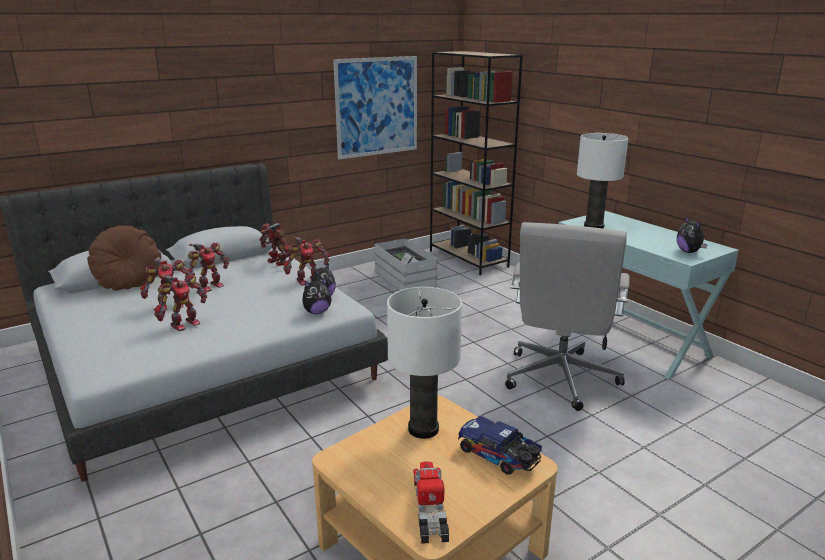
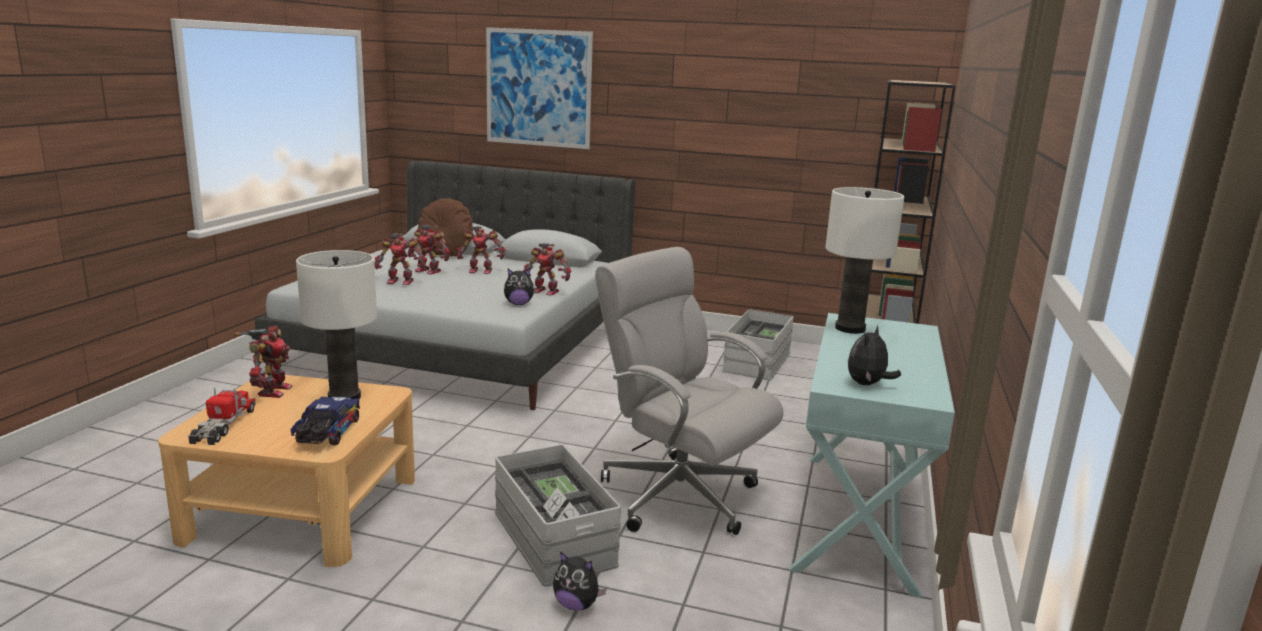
camera: 50 degrees right, 5 degrees down
(277, 262) = (565, 275): toy robot -> toy robot (272, 391)
(317, 312) = (486, 309): plush toy -> plush toy (576, 605)
(377, 107) = (798, 142): picture -> picture (538, 88)
(430, 509) = (224, 426): toy truck -> toy truck turned 45 degrees counterclockwise
(560, 376) = (679, 496): grey office chair -> grey office chair turned 60 degrees clockwise
(577, 439) = (555, 537): none -> grey storage box

